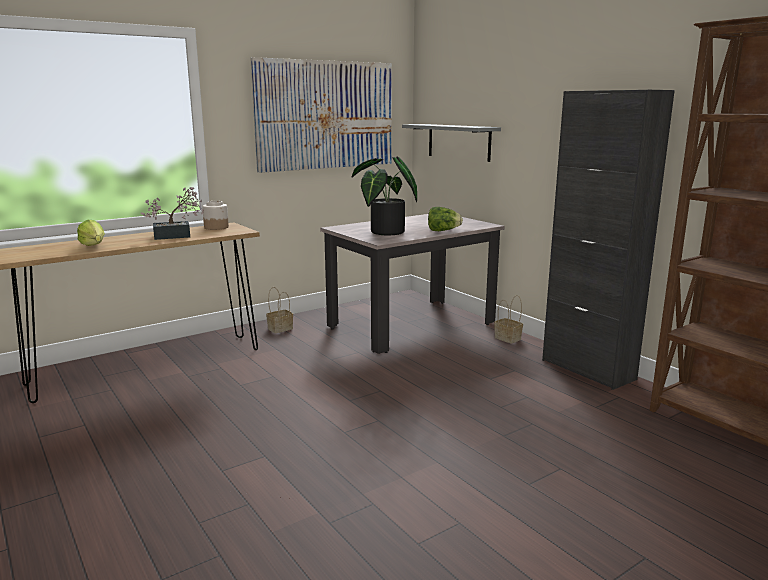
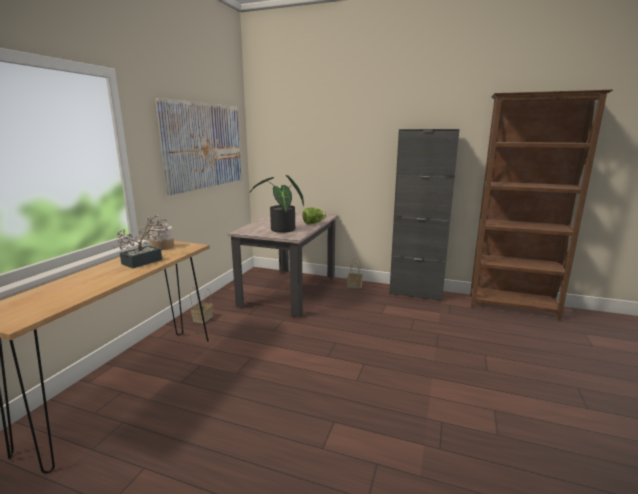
camera: 35 degrees left, 0 degrees up
(94, 247) = (86, 288): lettuce -> none
(458, 142) = (294, 162): grey shelf -> none

